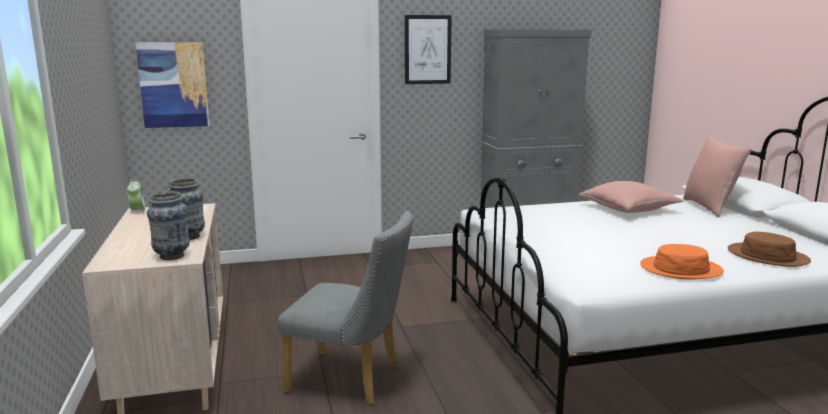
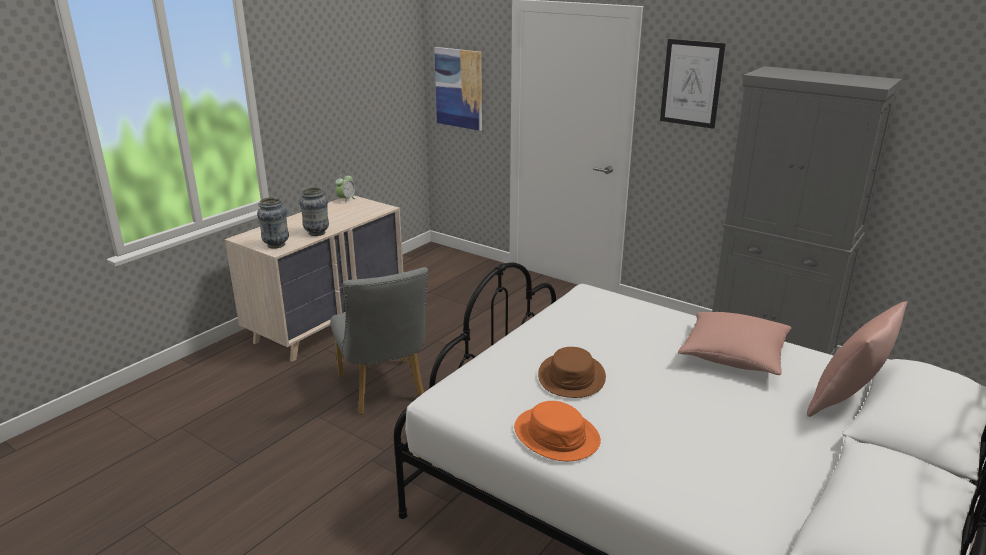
camera: 50 degrees right, 10 degrees up
(767, 256) = (689, 481): brown hat -> brown hat (572, 377)

